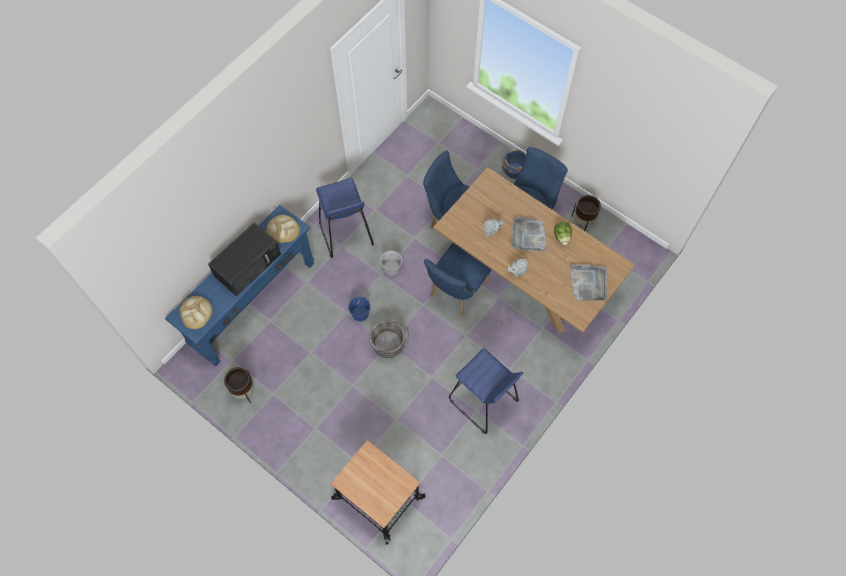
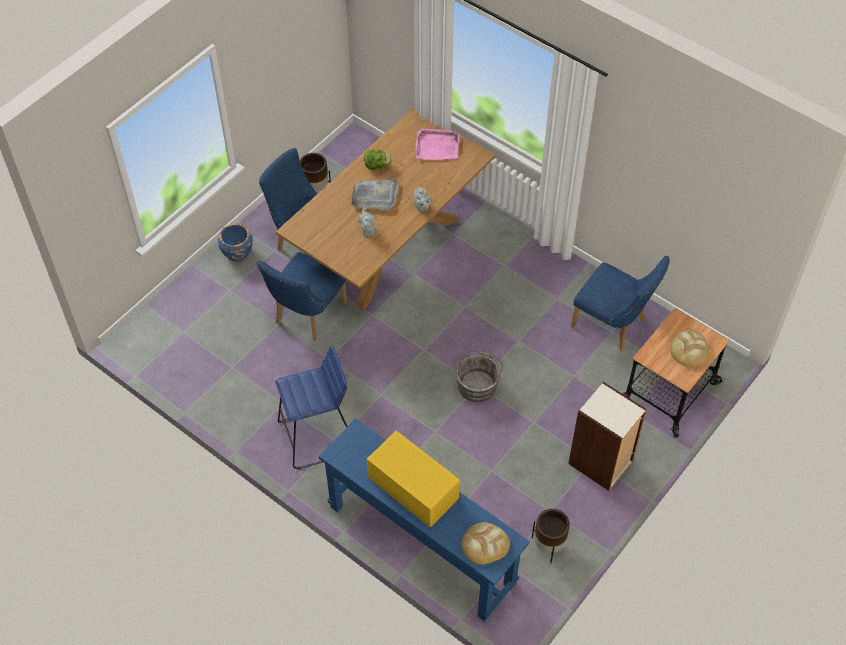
camera: 90 degrees left, 10 degrees down
(248, 264) = (411, 487): black microwave -> yellow microwave
(283, 230) = (360, 449): bread -> bread (689, 350)
(312, 435) = (601, 463): none -> bookcase
(360, 313) = (436, 416): blue bucket -> none
(391, 267) = (371, 383): white bucket -> none
(455, 292) = (406, 316): blue chair -> blue chair (613, 326)
(483, 401) = (545, 292): blue stool -> none
(589, 283) = (437, 146): grey tray -> pink tray

